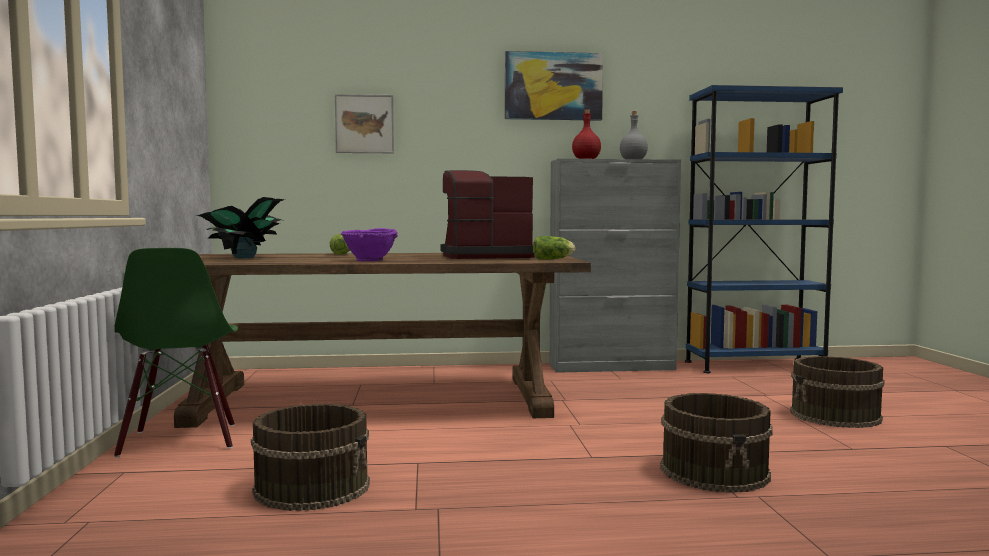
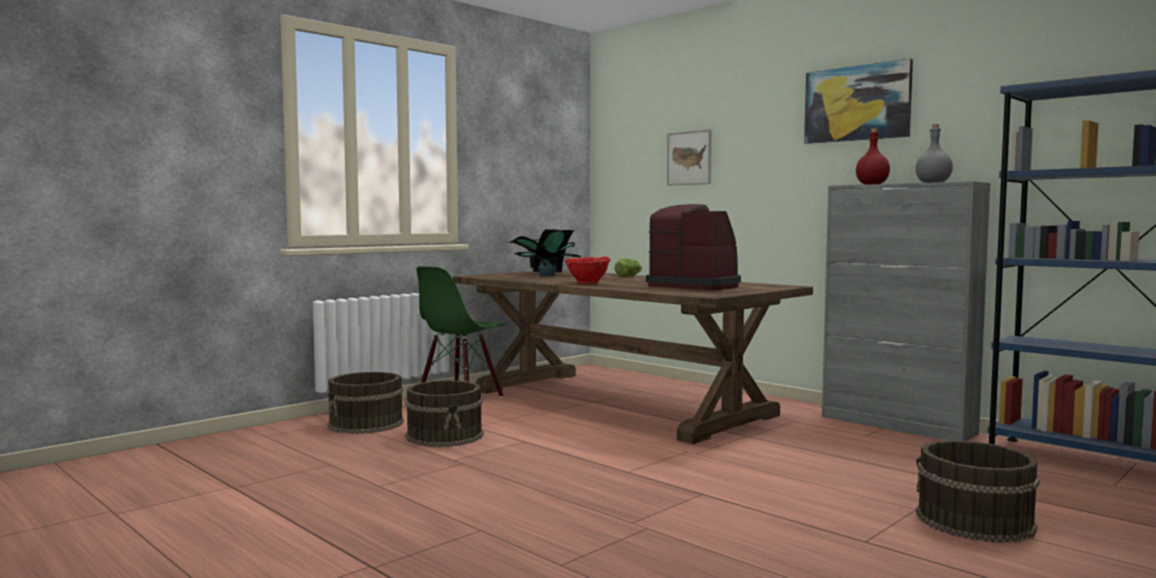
camera: 50 degrees right, 0 degrees up
(370, 260) = (587, 283): purple bowl -> red bowl
(554, 259) = (718, 293): lettuce -> none
(715, 471) = (676, 507): brown bucket -> brown bucket (366, 424)

